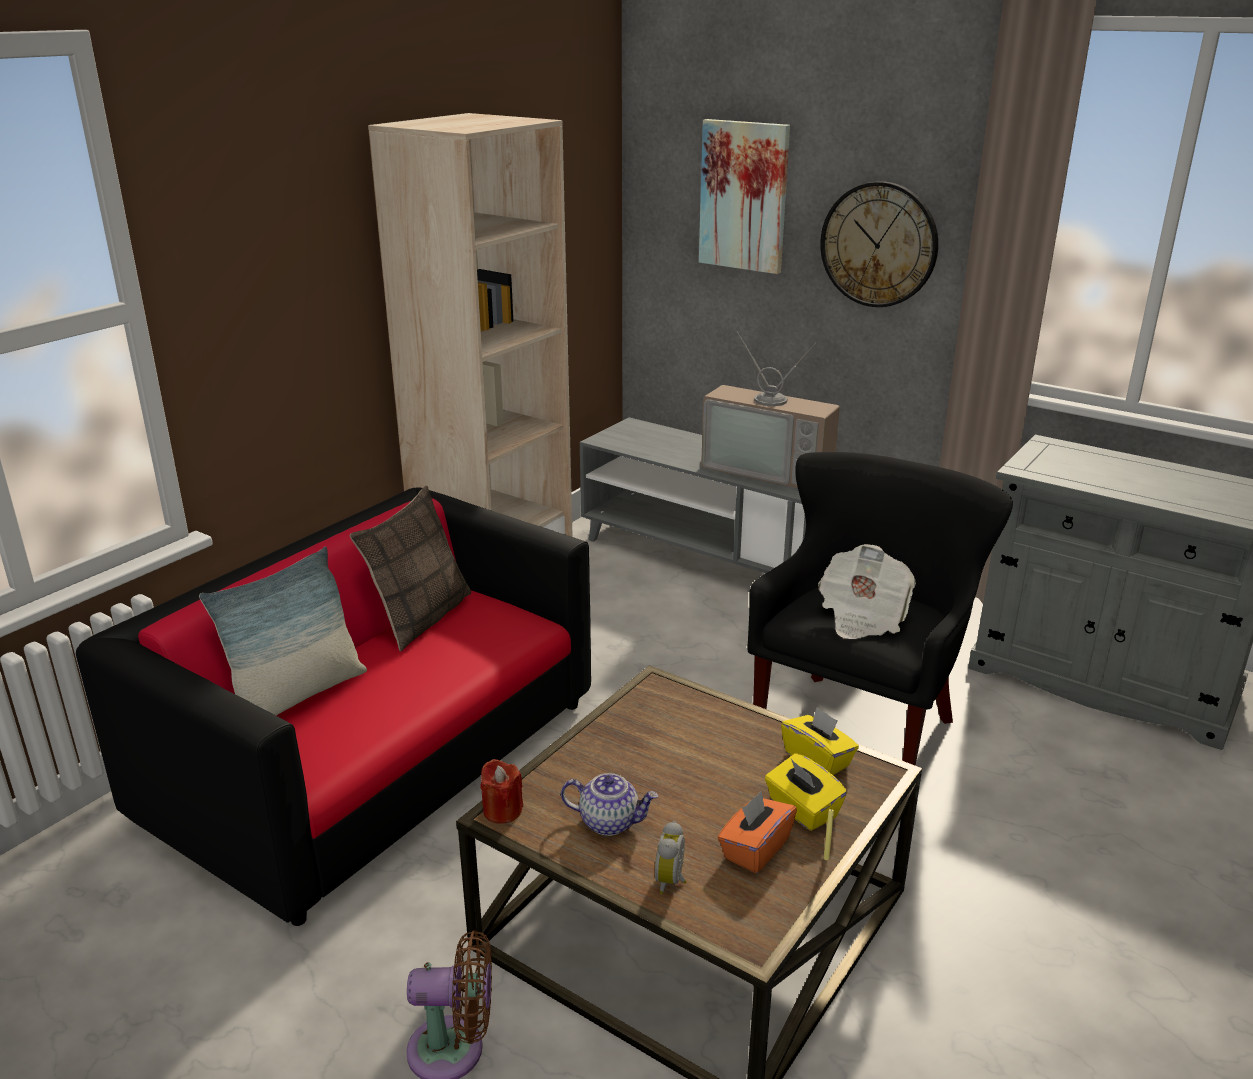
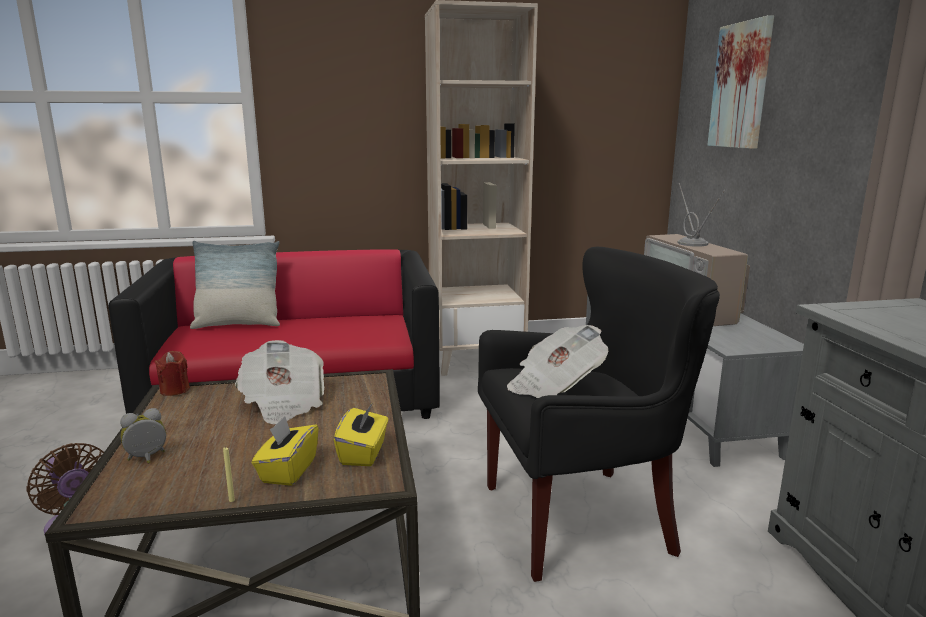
camera: 45 degrees right, 10 degrees down
(420, 617) = (351, 317): pillow -> none
(610, 822) = (197, 419): teapot -> none
(645, 758) = (283, 403): none -> newspaper
(755, 849) = (215, 471): orange tissue box -> none
(879, 244) = (826, 111): wall clock -> none

